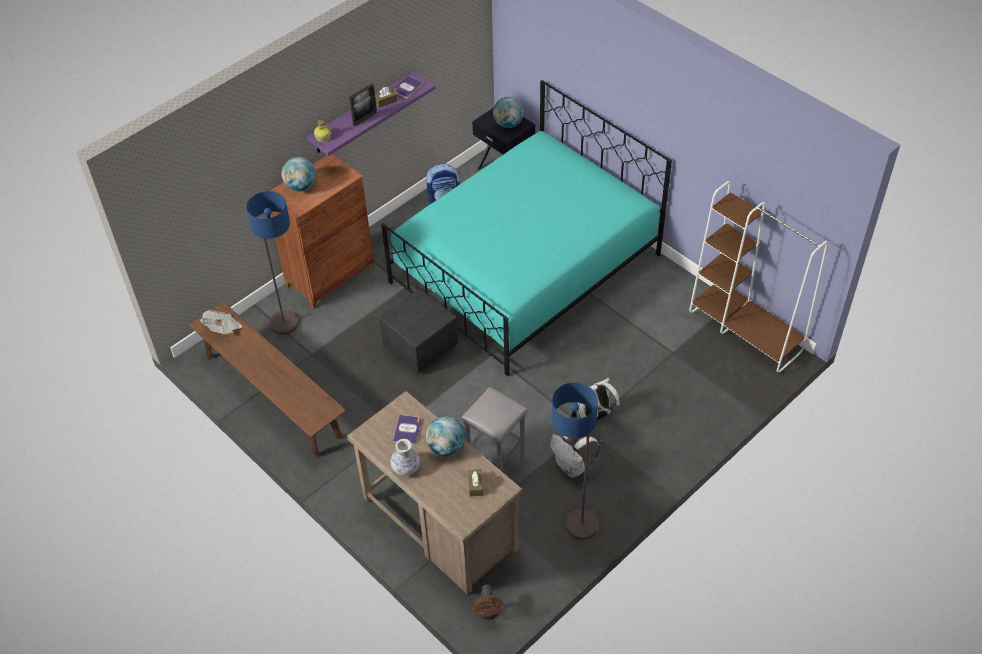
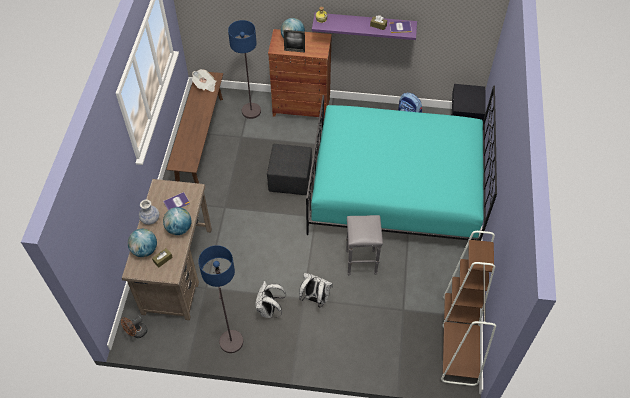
camera: 50 degrees right, 5 degrees up
(365, 119) = (354, 26): picture frame -> picture frame (294, 50)
(497, 463) = (241, 270): grey stool -> grey stool (362, 262)
(508, 124) = (471, 101): globe -> globe (144, 250)

